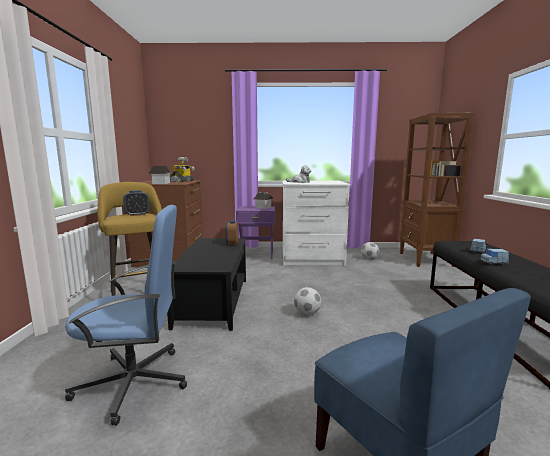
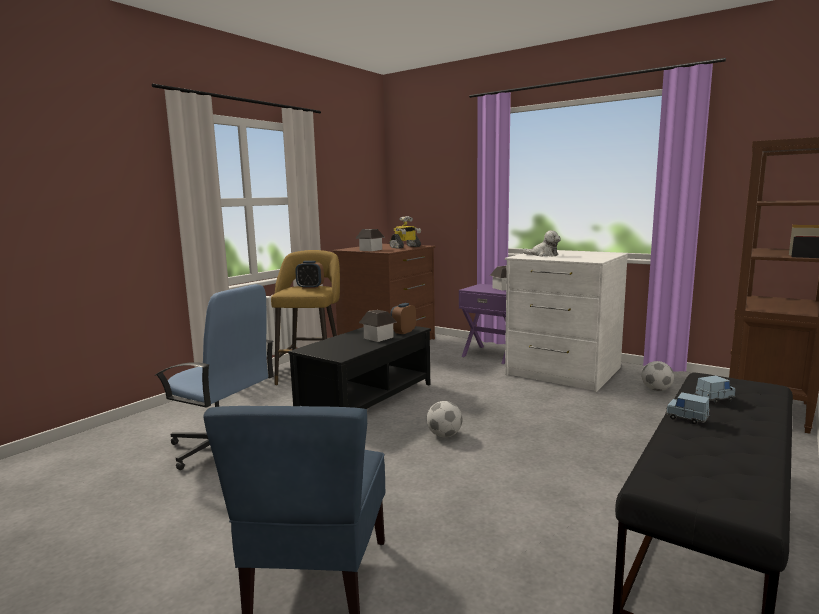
camera: 35 degrees right, 0 degrees up
(222, 249) = (378, 337): none -> toy house

